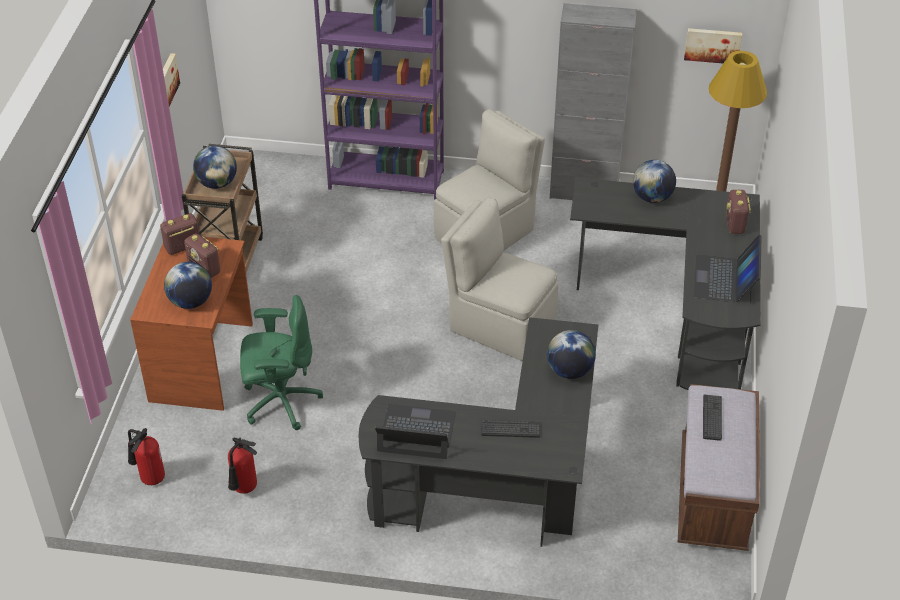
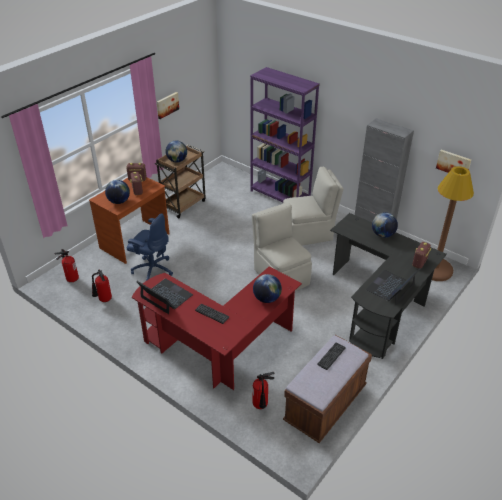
camera: 30 degrees right, 5 degrees down
(280, 401) = (152, 269): green office chair -> blue office chair
(499, 485) = (218, 349): black desk -> red desk
(629, 539) = (261, 406): none -> fire extinguisher

